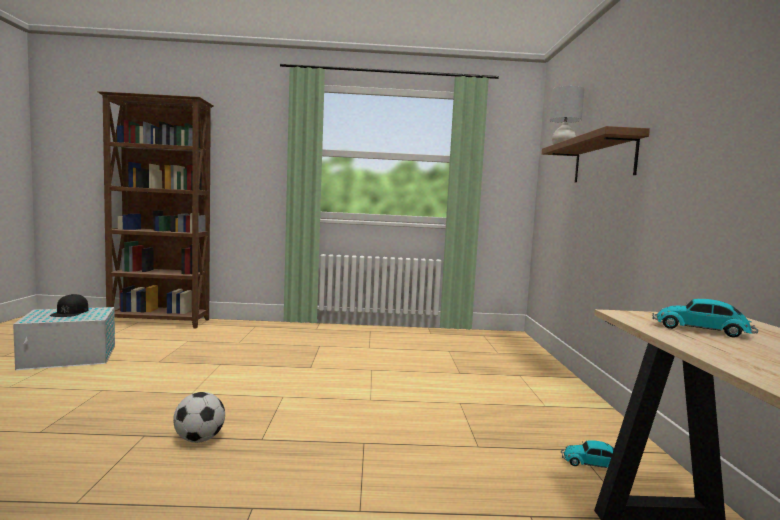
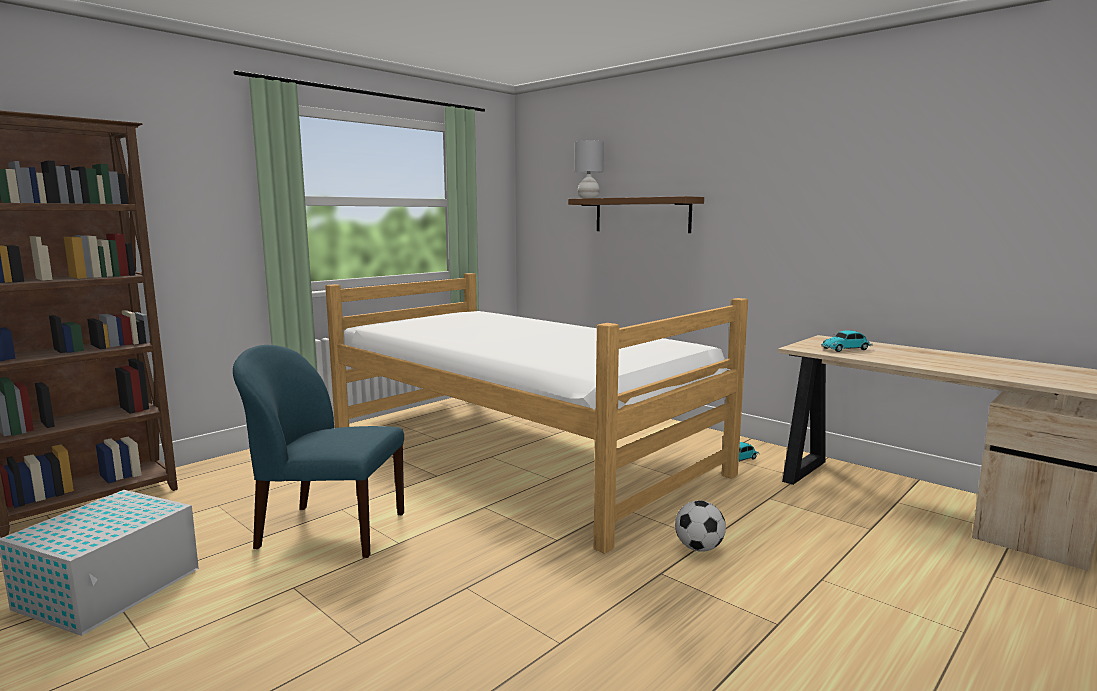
camera: 45 degrees left, 5 degrees up
(70, 312) = (90, 518): black cap -> none
(187, 371) = (329, 530): none -> blue chair
(199, 439) = (517, 565): football -> football (699, 548)
(396, 375) = (519, 453): none -> bed

